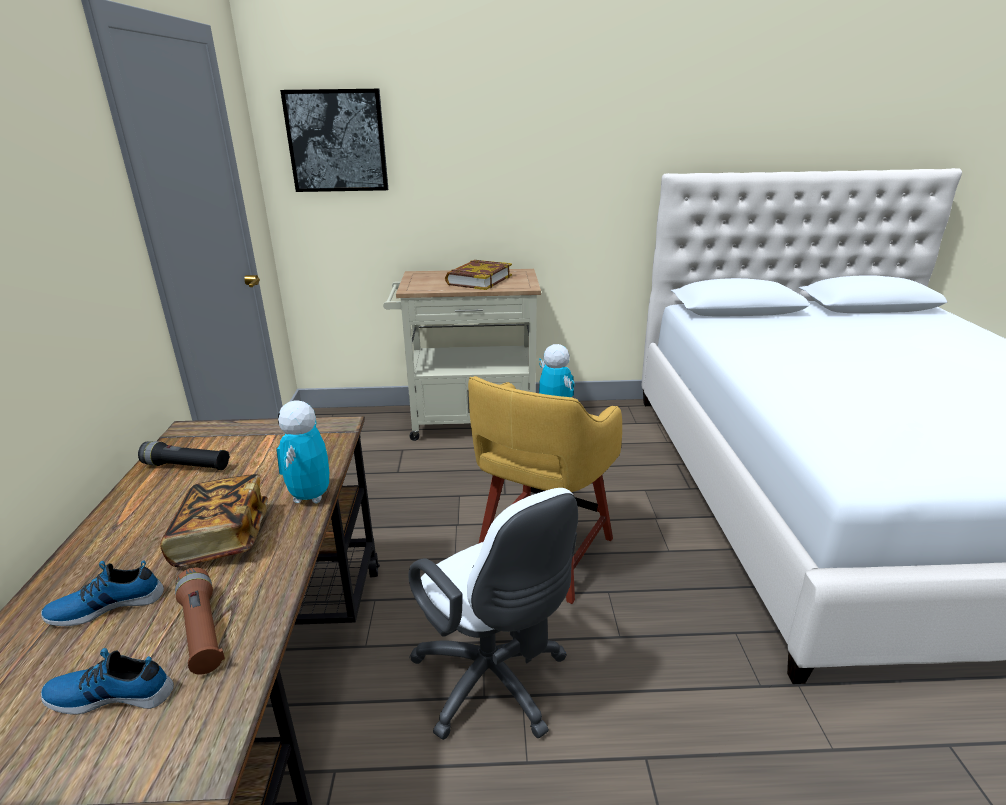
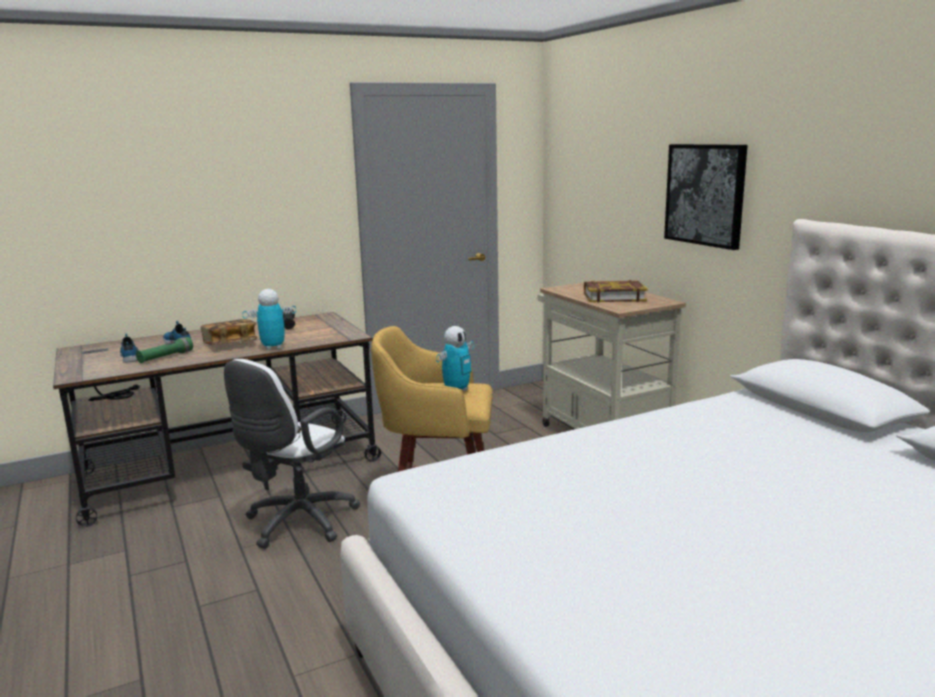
camera: 65 degrees right, 10 degrees down
(202, 630) = (166, 357): brown flashlight -> green flashlight
(337, 141) = (578, 163): picture -> picture (705, 194)

